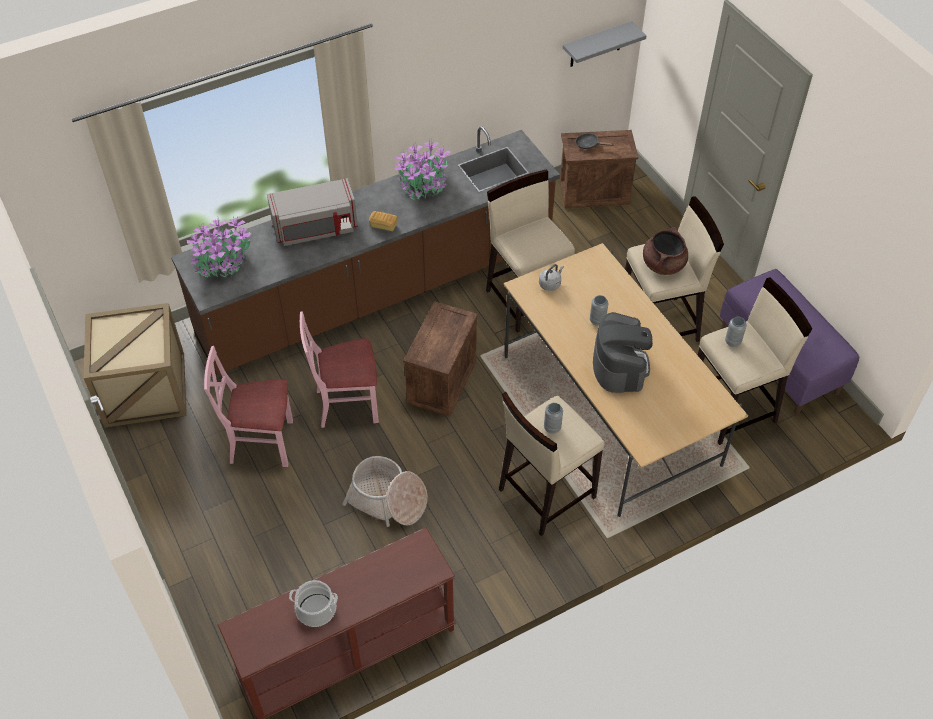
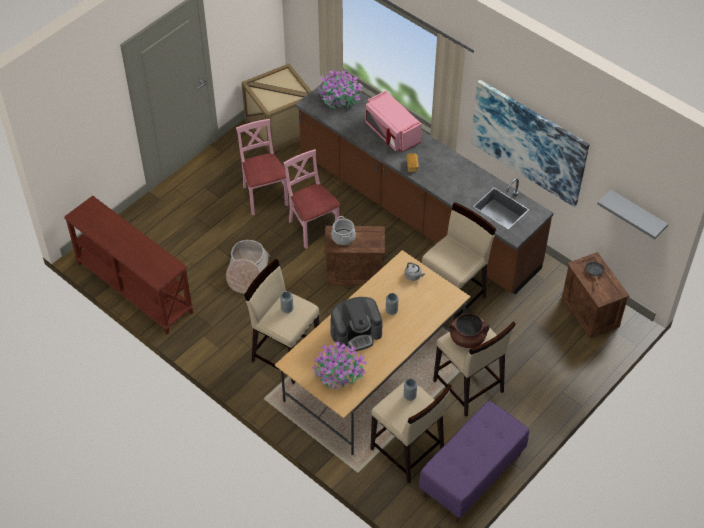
camera: 70 degrees right, 0 degrees up
(315, 229) = (391, 133): grey microwave -> pink microwave
(316, 610) = (114, 233): cooking pot -> cooking pot (343, 237)
(423, 185) = (462, 174): potted plant -> potted plant (339, 375)
(454, 84) = (529, 142): none -> picture

